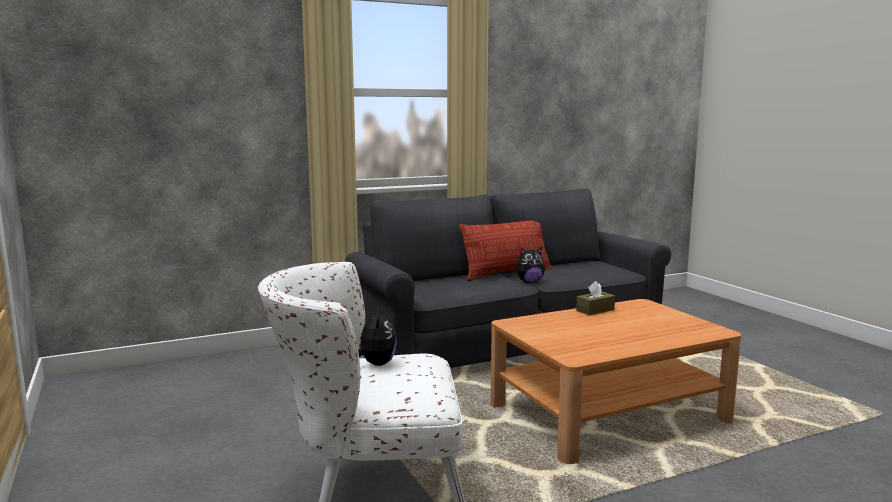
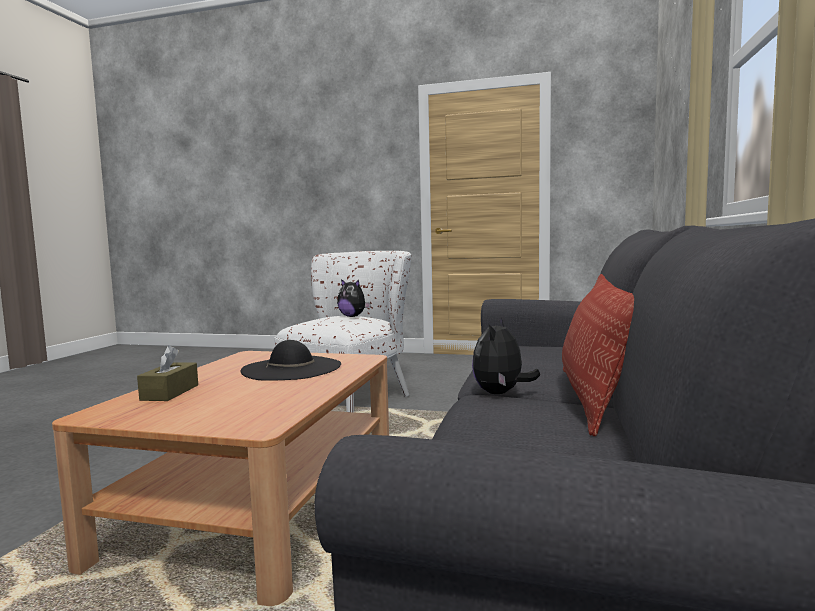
camera: 130 degrees right, 5 degrees down
(573, 330) = (291, 368): none -> black hat
(595, 310) = (311, 392): brown tissue box -> brown tissue box (170, 392)

